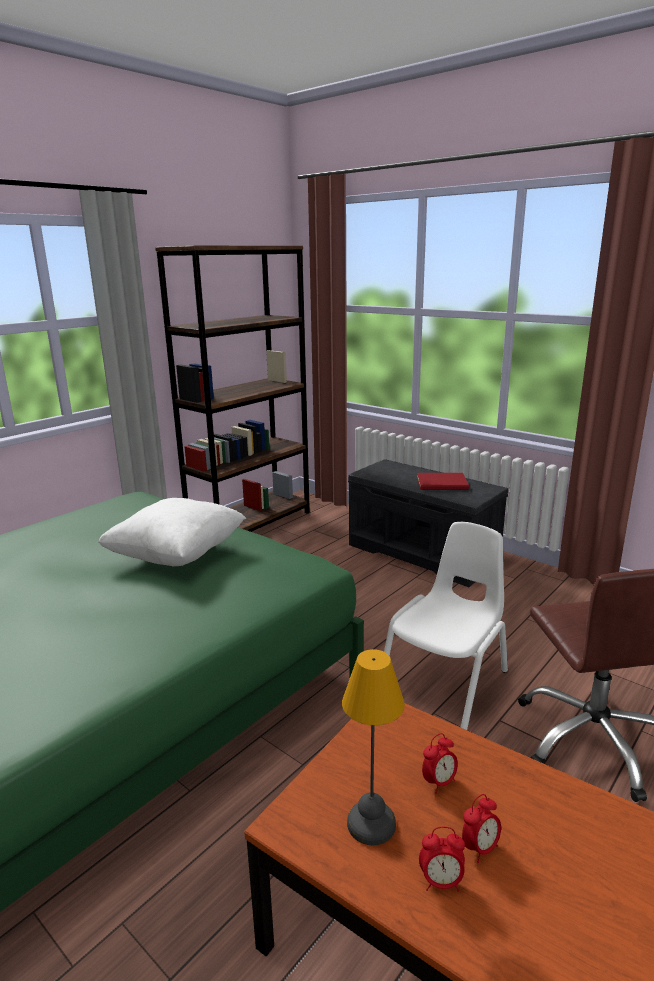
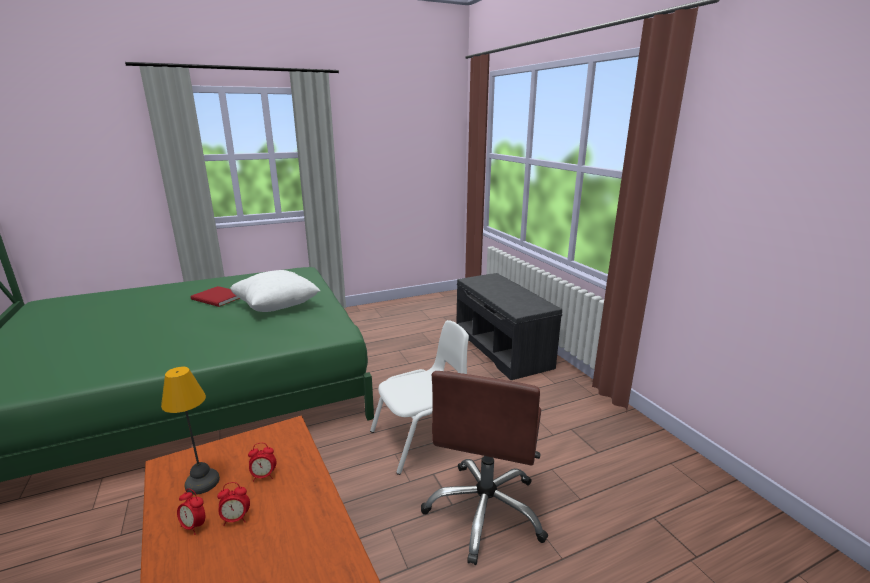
camera: 25 degrees right, 0 degrees up
(251, 524) = (407, 305): brown bookcase -> none
(443, 483) = (515, 297): red book -> red book (218, 298)

